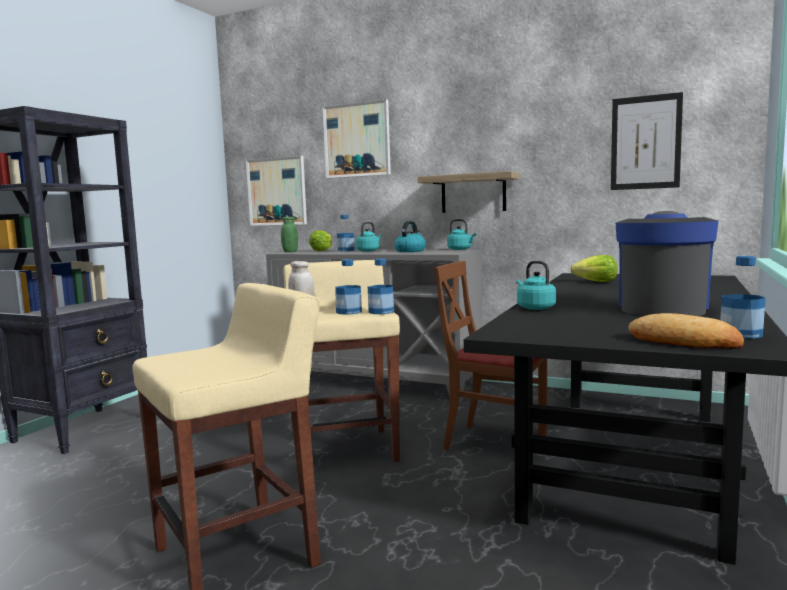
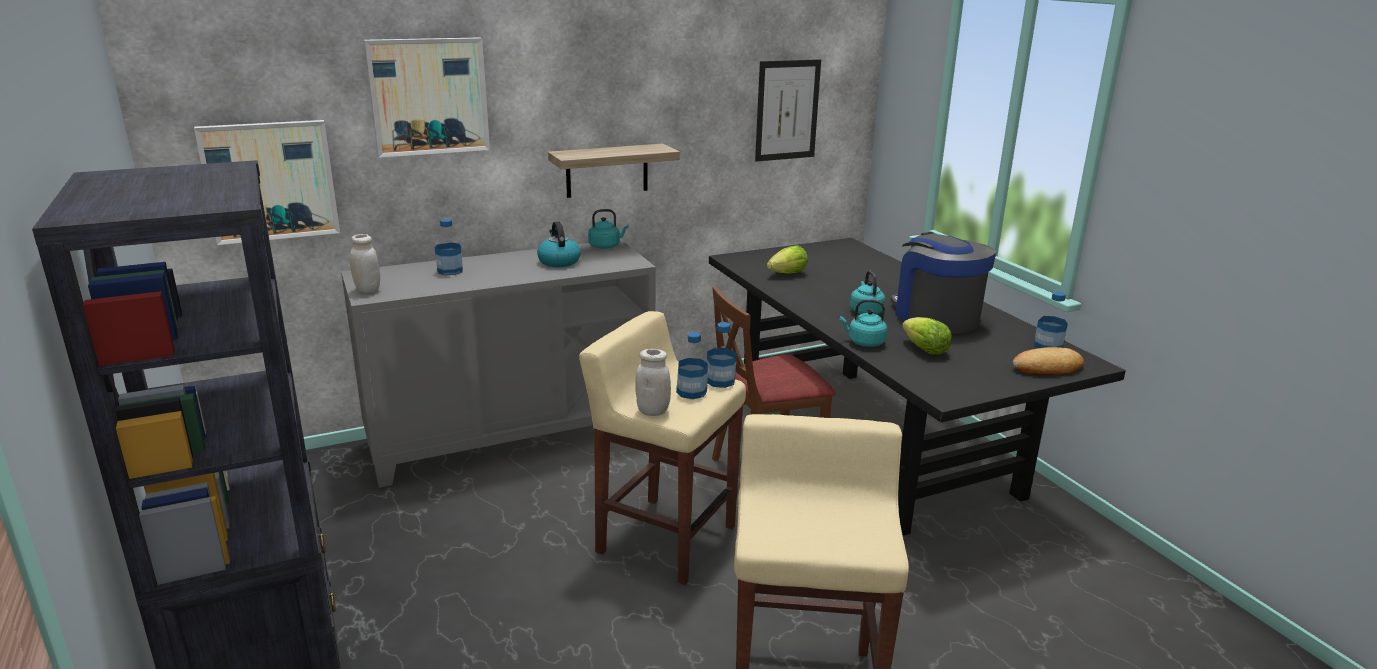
camera: 50 degrees left, 15 degrees up
(290, 252) = (368, 290): green jar -> white jar
(321, 250) = (410, 277): lettuce -> lettuce (925, 350)
(369, 251) = (494, 268): turquoise kettle -> turquoise kettle (865, 311)

